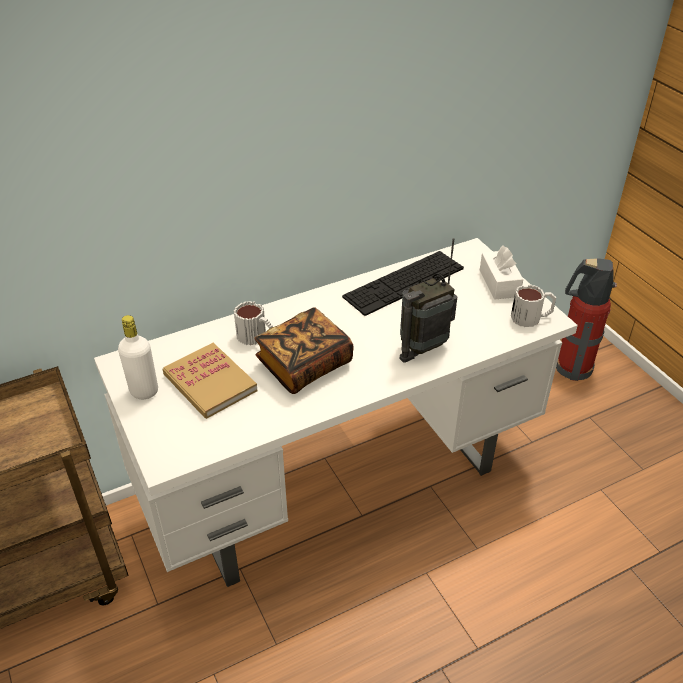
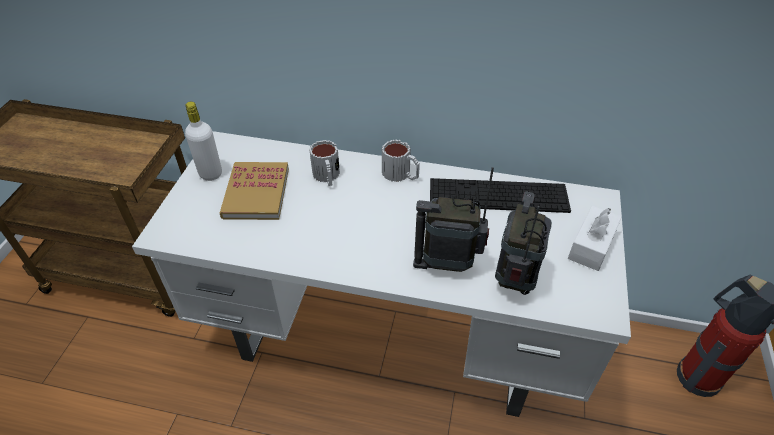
camera: 40 degrees right, 5 degrees up
(304, 365) = (335, 220): book -> none
(477, 331) = (515, 280): none -> radio
(531, 317) = (586, 299): mug -> mug (401, 175)

